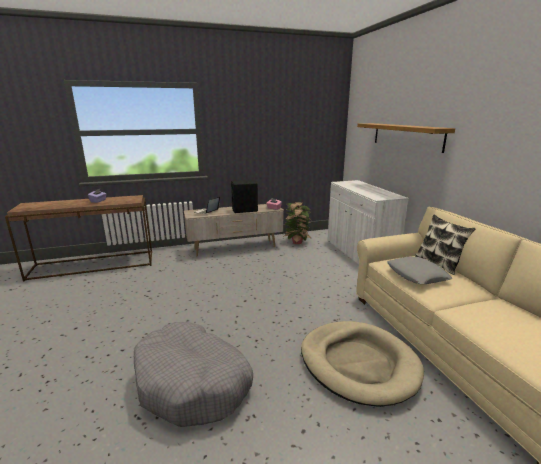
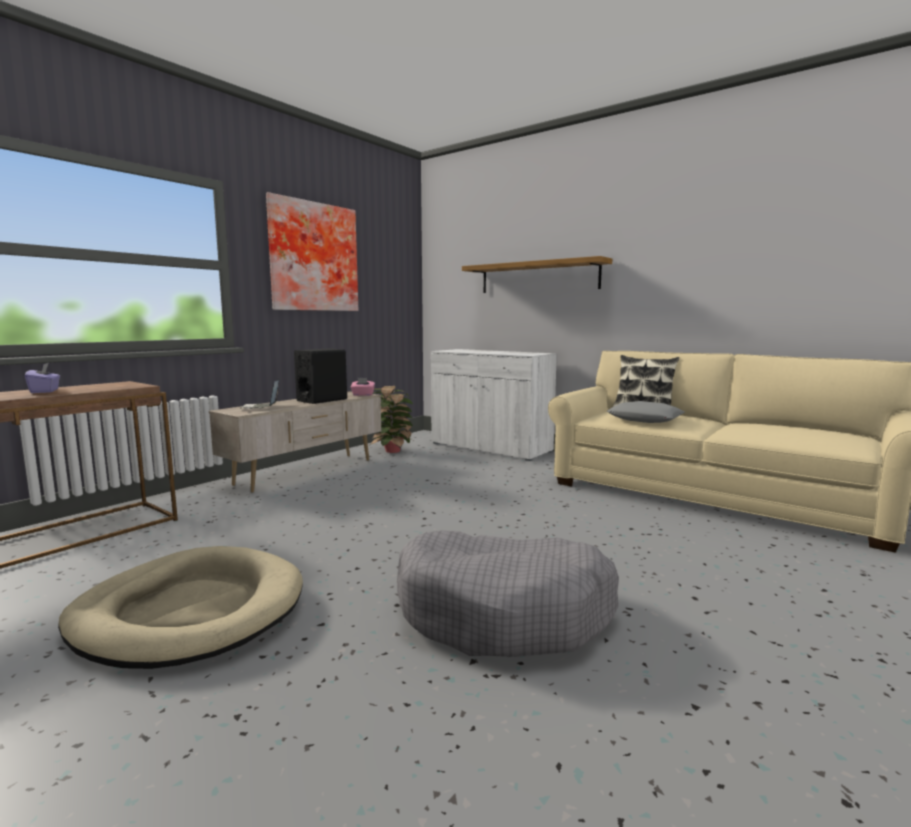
camera: 35 degrees left, 10 degrees down
(256, 120) = (312, 257): none -> picture
(358, 364) = (648, 531): beige dog bed -> beige dog bed (190, 612)

